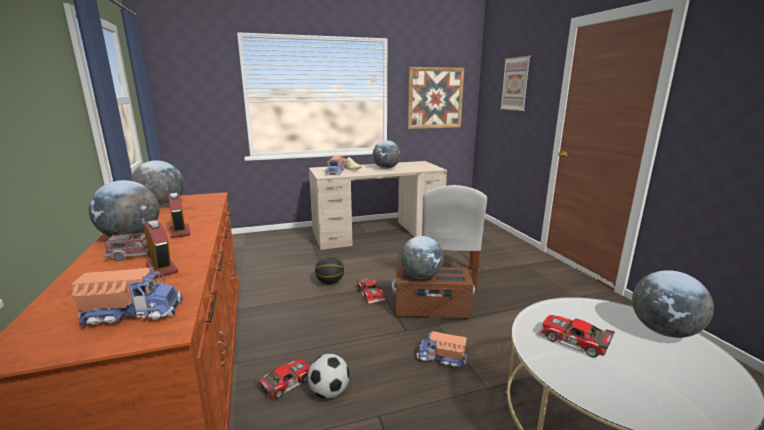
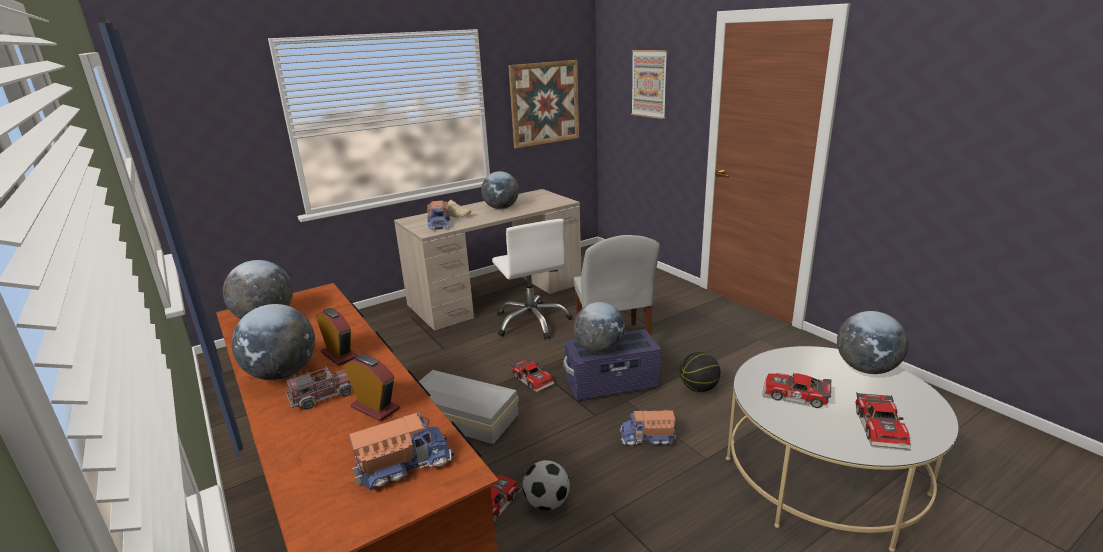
camera: 15 degrees left, 5 degrees up
(304, 309) = (461, 415): none -> white storage box
(330, 282) = (474, 374): basketball -> basketball (699, 388)
(392, 254) = (532, 322): none -> white office chair
(432, 309) = (612, 384): brown storage box -> purple storage box
(662, 393) = (882, 428): none -> toy car

